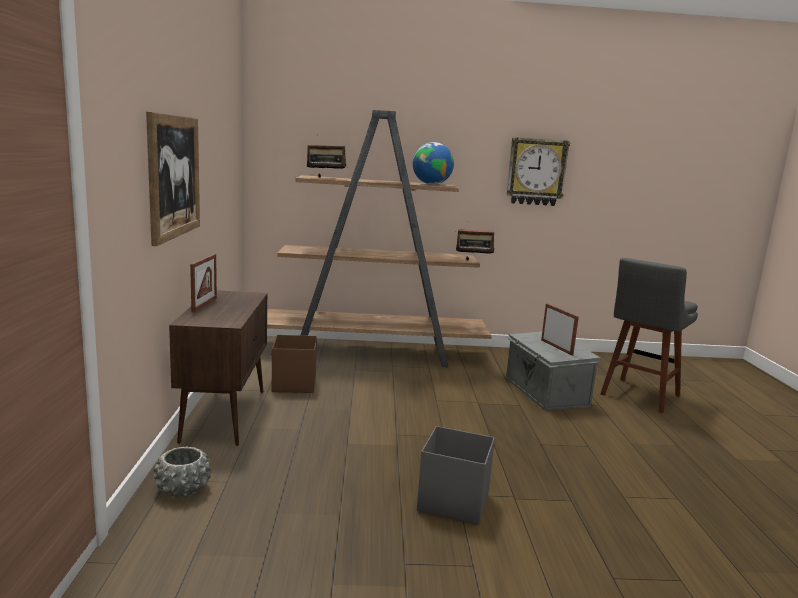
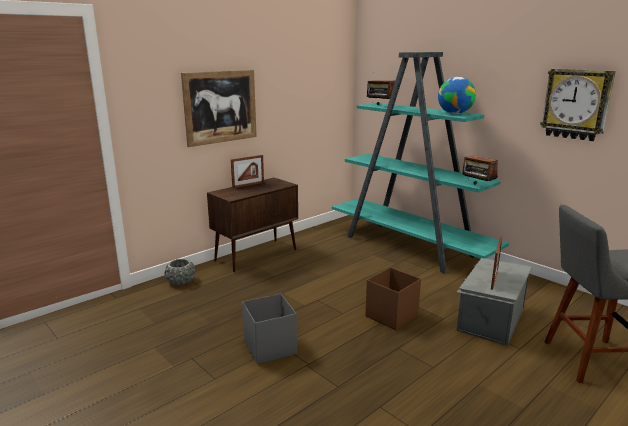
camera: 50 degrees right, 5 degrees up
(293, 384) = (319, 251): brown storage box -> brown storage box (391, 316)
(373, 352) = (410, 247): brown bookcase -> turquoise bookcase

